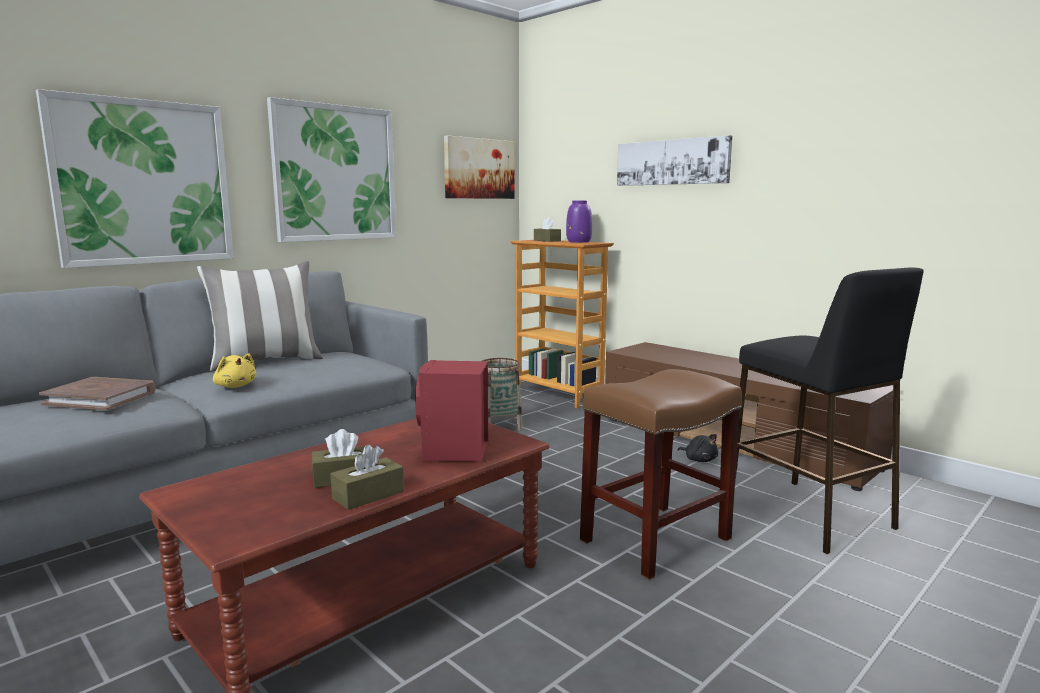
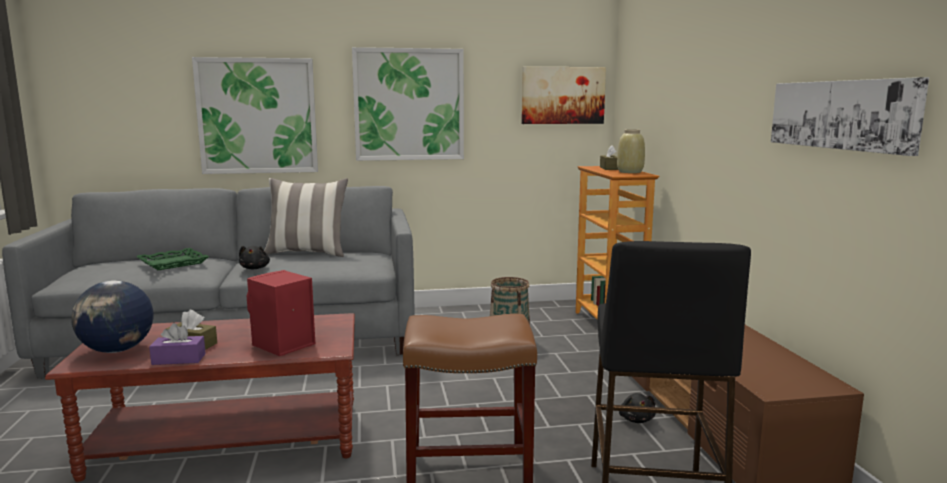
camera: 35 degrees right, 0 degrees up
(101, 398) = (173, 263): brown book -> green tray
(235, 386) = (255, 268): yellow plush toy -> black plush toy
(252, 509) = (117, 350): none -> globe
(368, 495) = (179, 359): brown tissue box -> purple tissue box
(579, 242) = (630, 172): purple vase -> beige vase
(672, 162) = (704, 92): picture -> picture (841, 114)

